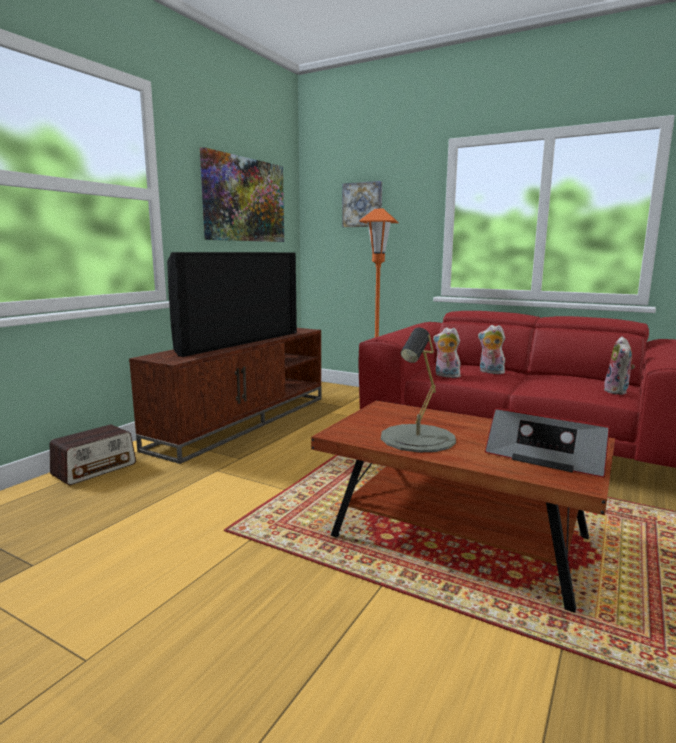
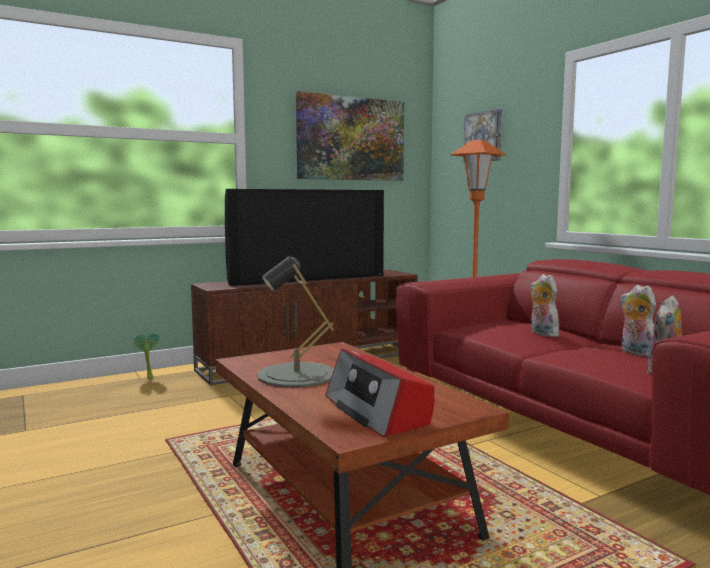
camera: 30 degrees right, 5 degrees down
(95, 469) = (148, 377): radio -> potted plant
(446, 376) = (478, 331): plush toy -> plush toy (635, 353)

